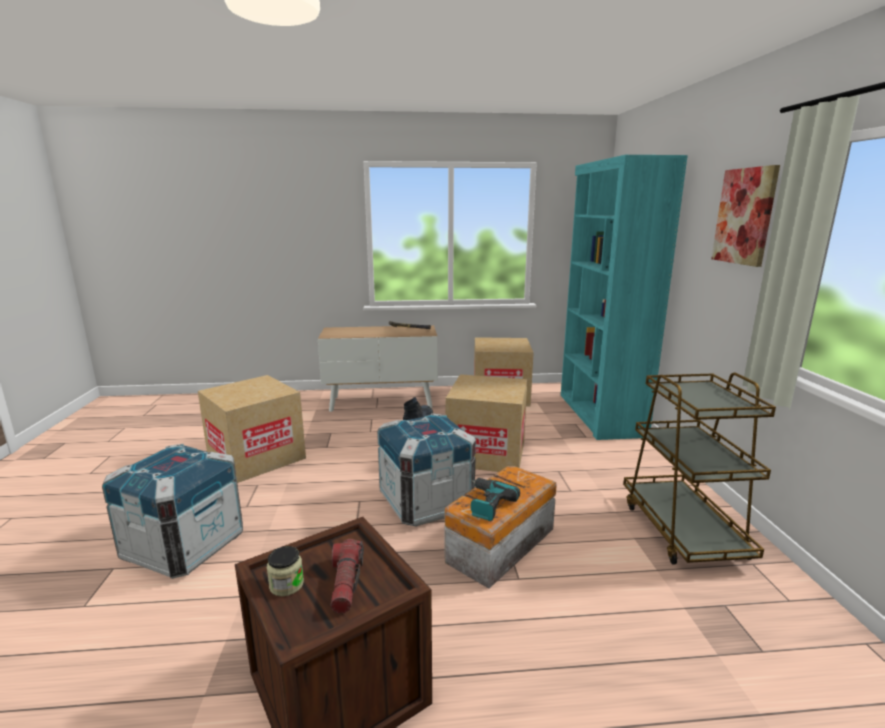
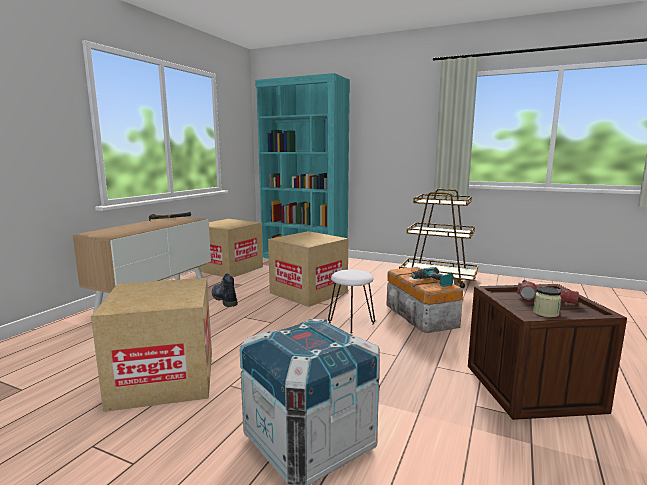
camera: 60 degrees left, 5 degrees down
(426, 502) = (351, 323): crate -> white stool
(744, 216) = (404, 113): picture -> none

